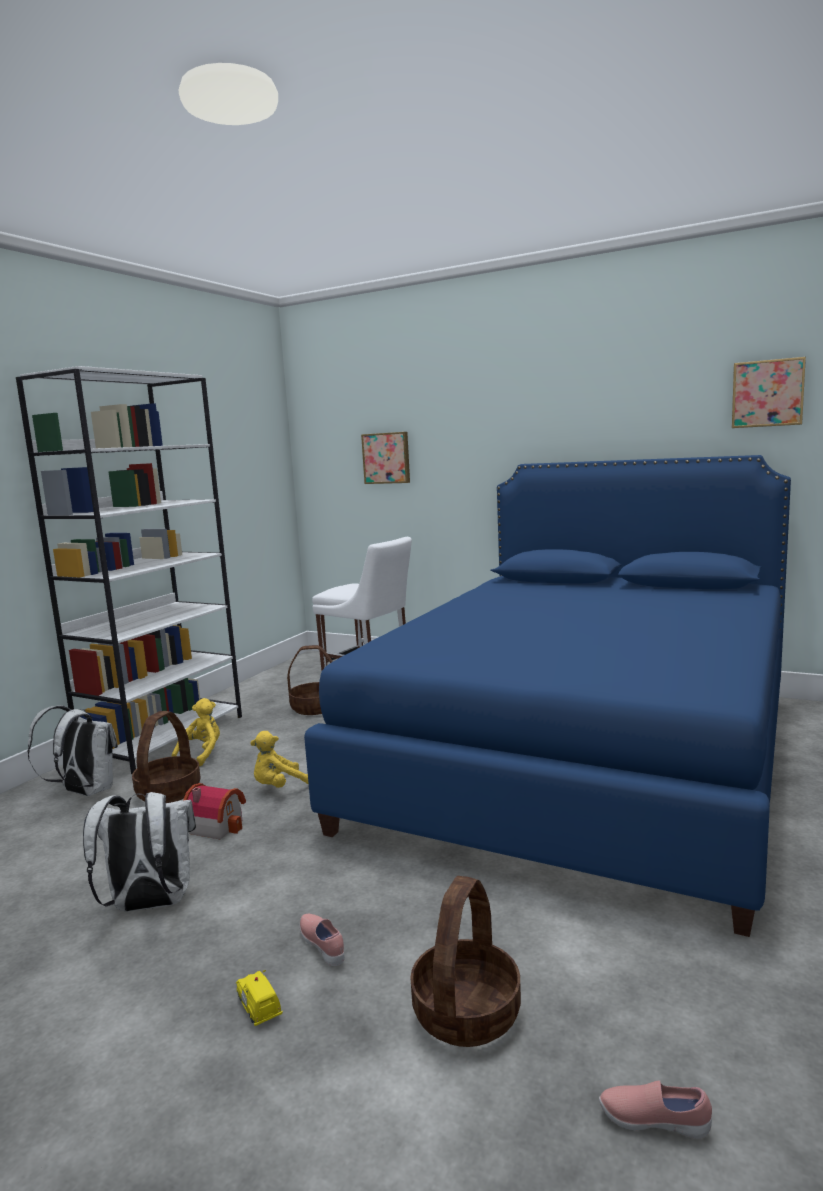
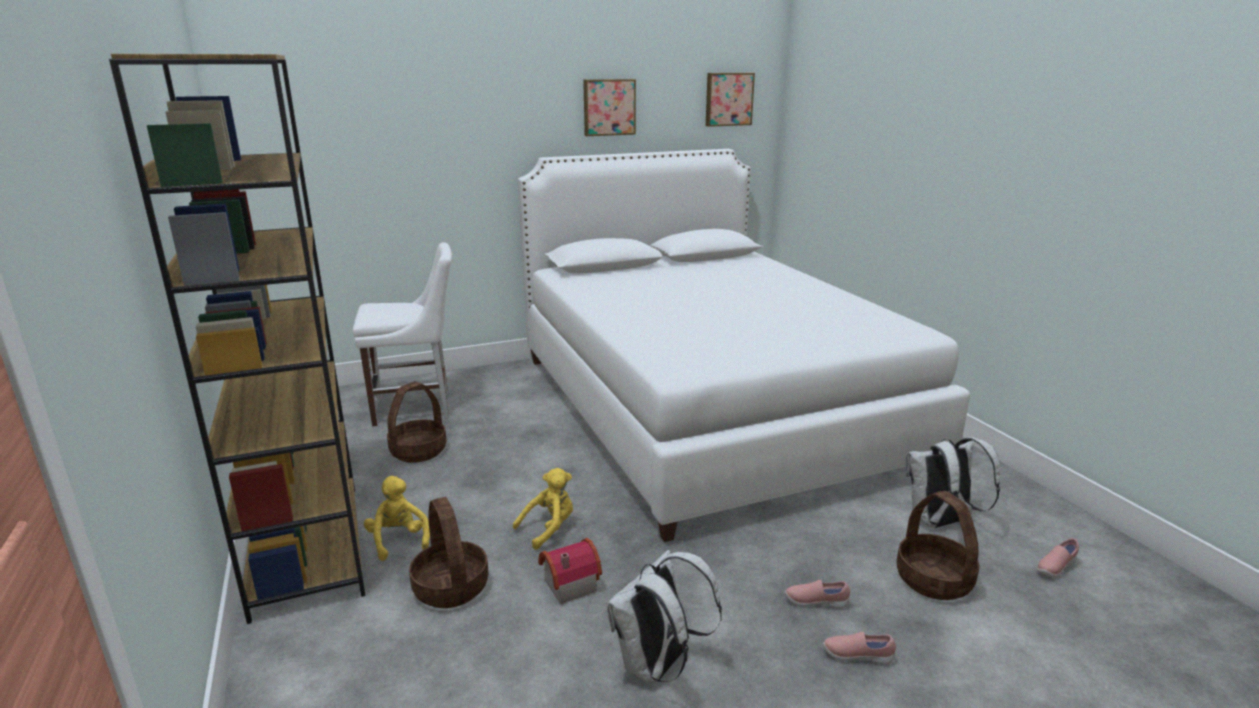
camera: 50 degrees left, 10 degrees up
(85, 792) = (349, 640): white backpack -> white backpack (940, 522)
(164, 737) = (307, 547): white bookcase -> brown bookcase
(259, 1006) = (857, 656): yellow toy car -> pink shoe
(280, 787) = (549, 528): yellow plush toy -> yellow plush toy turned 135 degrees counterclockwise
(387, 458) = (372, 151): picture -> picture (608, 107)
(585, 756) = (707, 408): blue bed -> white bed

